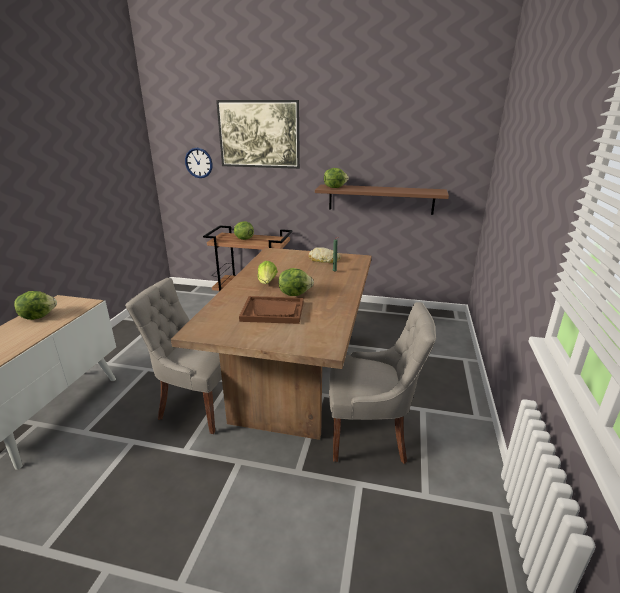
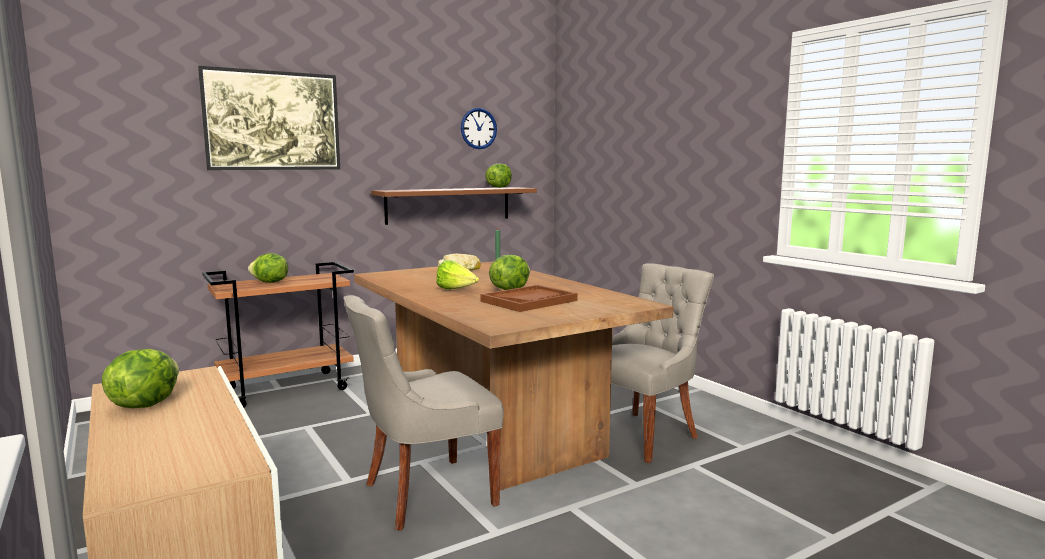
camera: 45 degrees left, 15 degrees down
(198, 163) = (156, 166): wall clock -> wall clock (478, 128)
(334, 187) = (402, 190): lettuce -> lettuce (498, 187)

